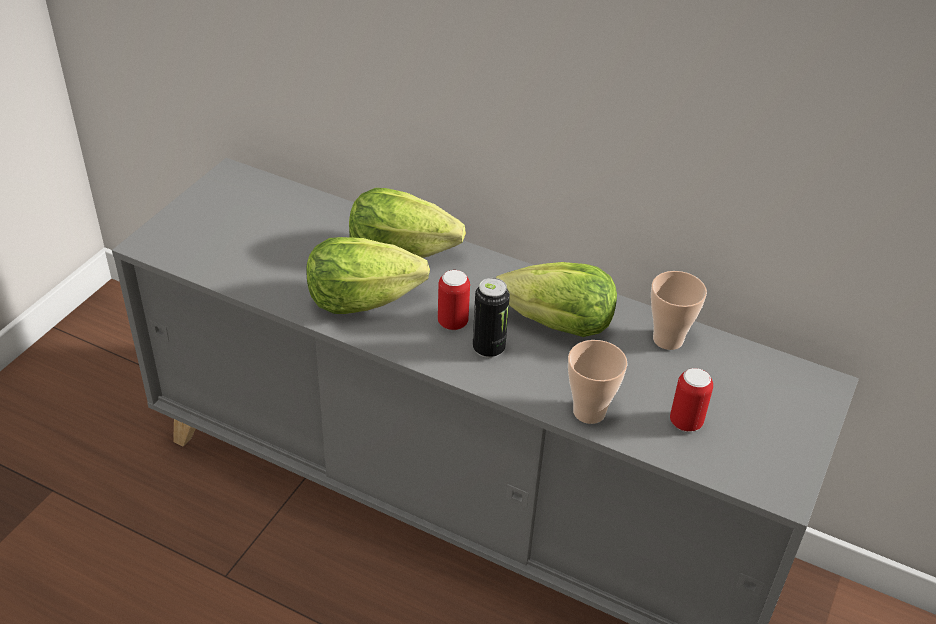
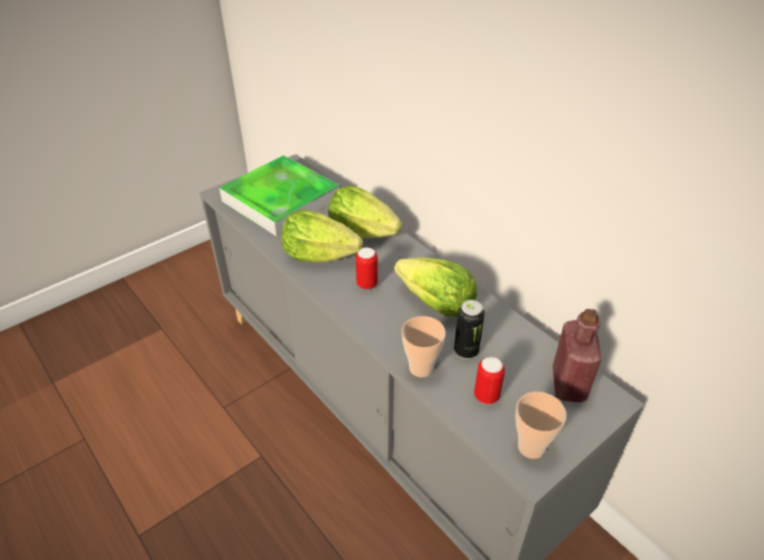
camera: 25 degrees right, 0 degrees up
(251, 233) = (281, 200): none -> tray
(488, 348) = (379, 307): can -> can (466, 351)
(668, 339) = (508, 334): cup -> cup (531, 447)
(768, 380) = (568, 384): none -> red bottle

